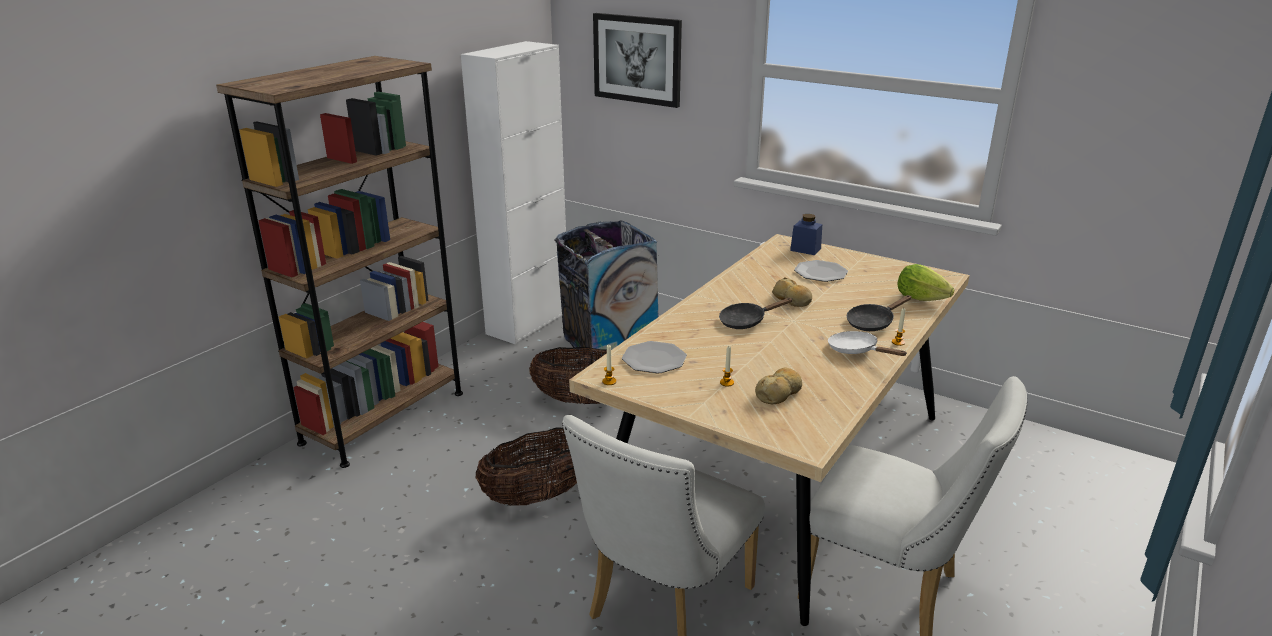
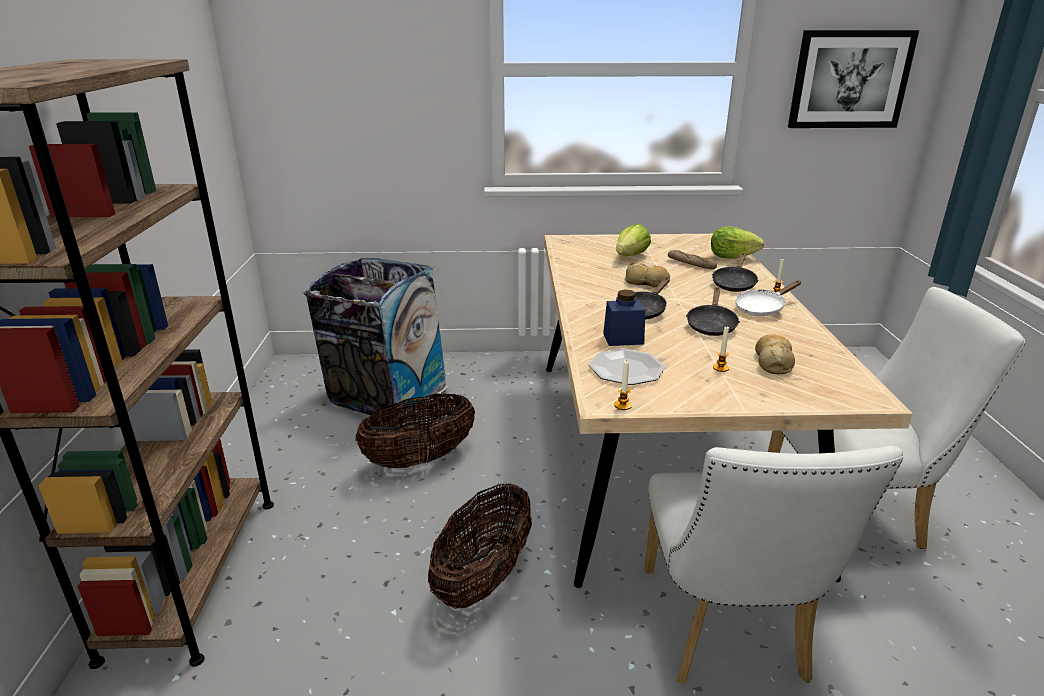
camera: 35 degrees left, 0 degrees up
(528, 322) = (272, 401): white cabinet -> none
(637, 59) = (346, 73): picture -> picture (850, 80)
(782, 350) = (711, 325): none -> black frying pan
(805, 249) = (588, 241): blue jar -> blue jar (623, 339)
(820, 273) = (631, 256): plate -> lettuce
(856, 351) = (762, 308): white frying pan -> white frying pan turned 45 degrees counterclockwise
(865, 294) = (691, 264): none -> bread

